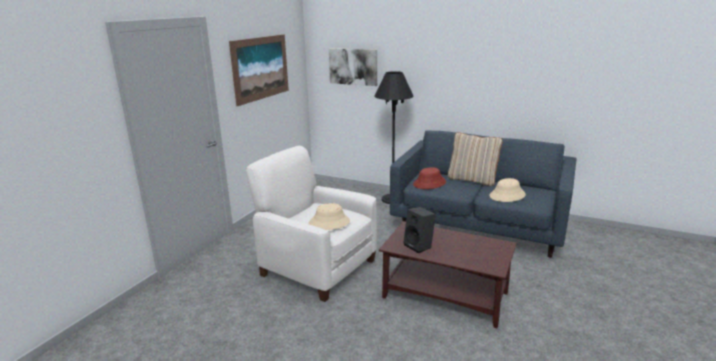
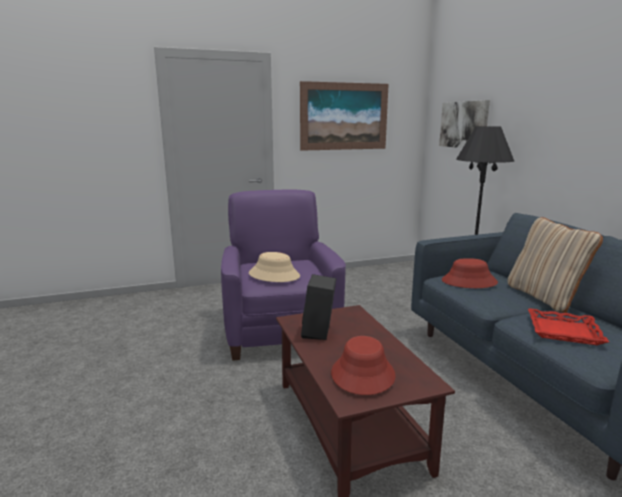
camera: 45 degrees right, 5 degrees down
(317, 267) = (280, 330): white armchair -> purple armchair
(477, 255) = (362, 374): none -> red hat
(507, 195) = (564, 331): beige hat -> red tray

